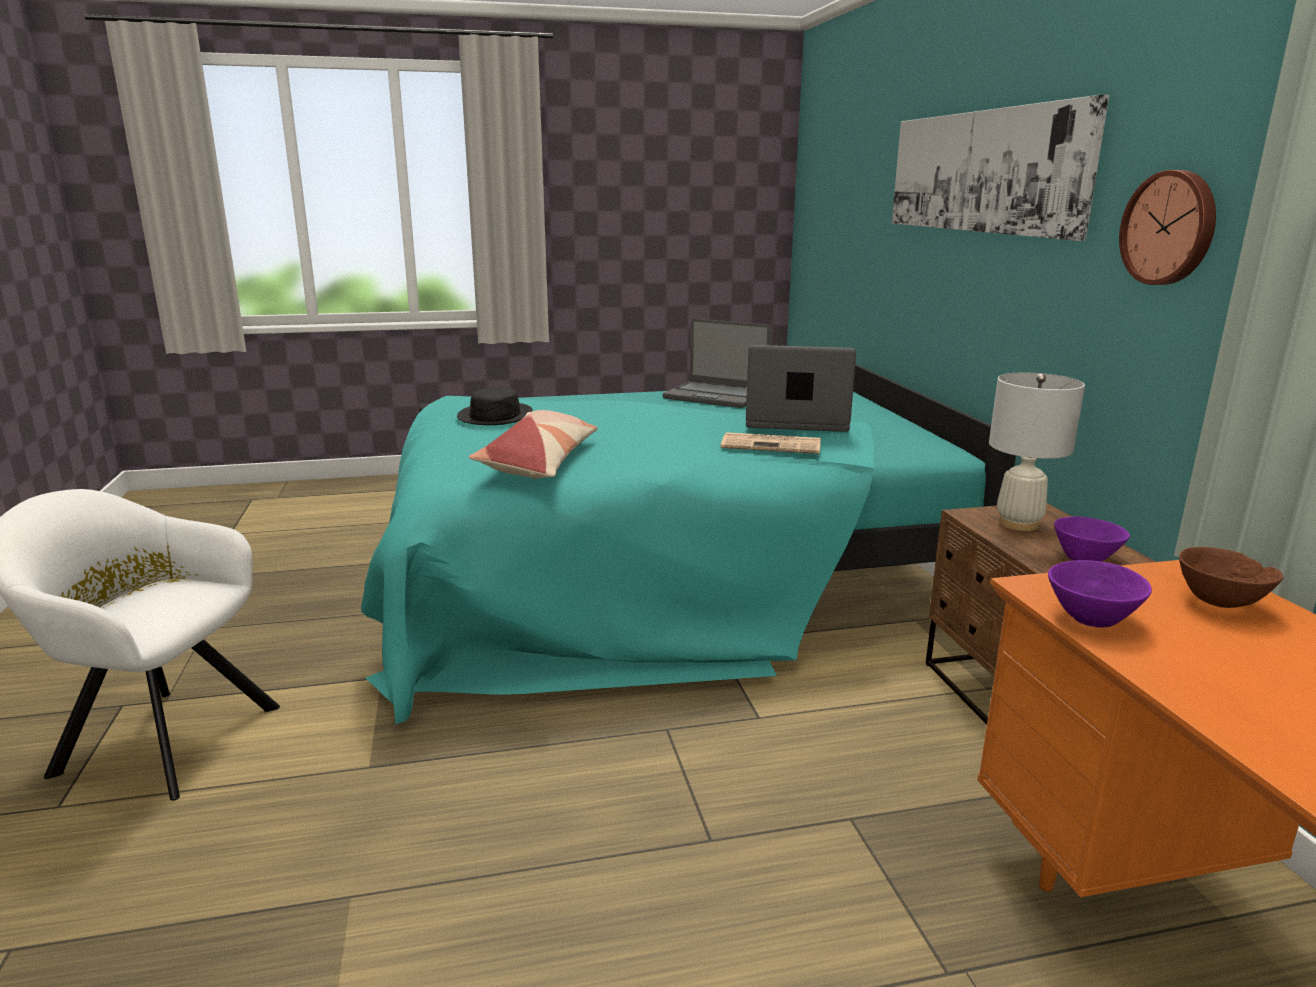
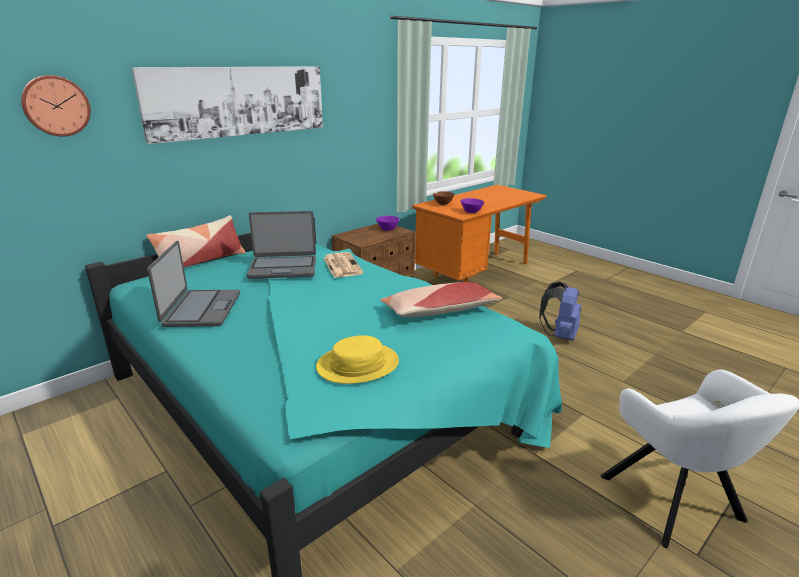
camera: 120 degrees left, 5 degrees up
(495, 416) = (358, 365): black hat -> yellow hat
(617, 927) = (559, 335): none -> blue backpack
(797, 421) = (283, 268): laptop -> laptop turned 75 degrees counterclockwise
(884, 405) = (201, 261): none -> pillow
(1019, 524) = (364, 237): white table lamp -> none
(1170, 228) = (355, 116): wall clock -> wall clock (56, 106)

